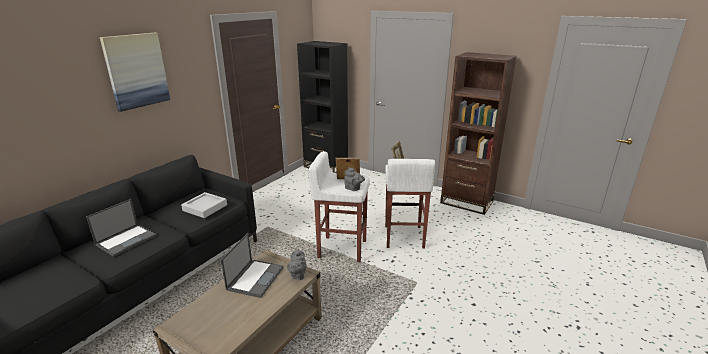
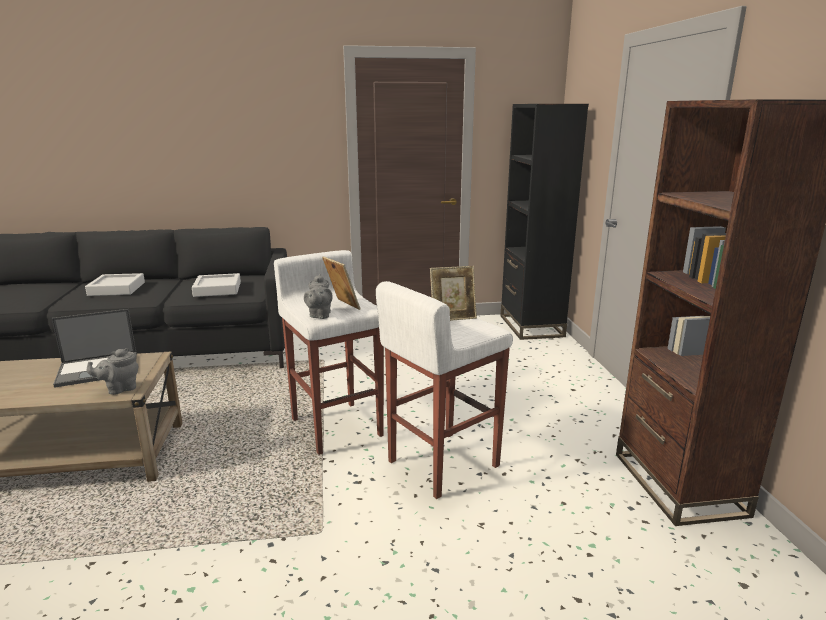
camera: 50 degrees right, 5 degrees down
(126, 240) = (117, 289): laptop -> grey tray
(136, 71) = (220, 107): picture -> none

